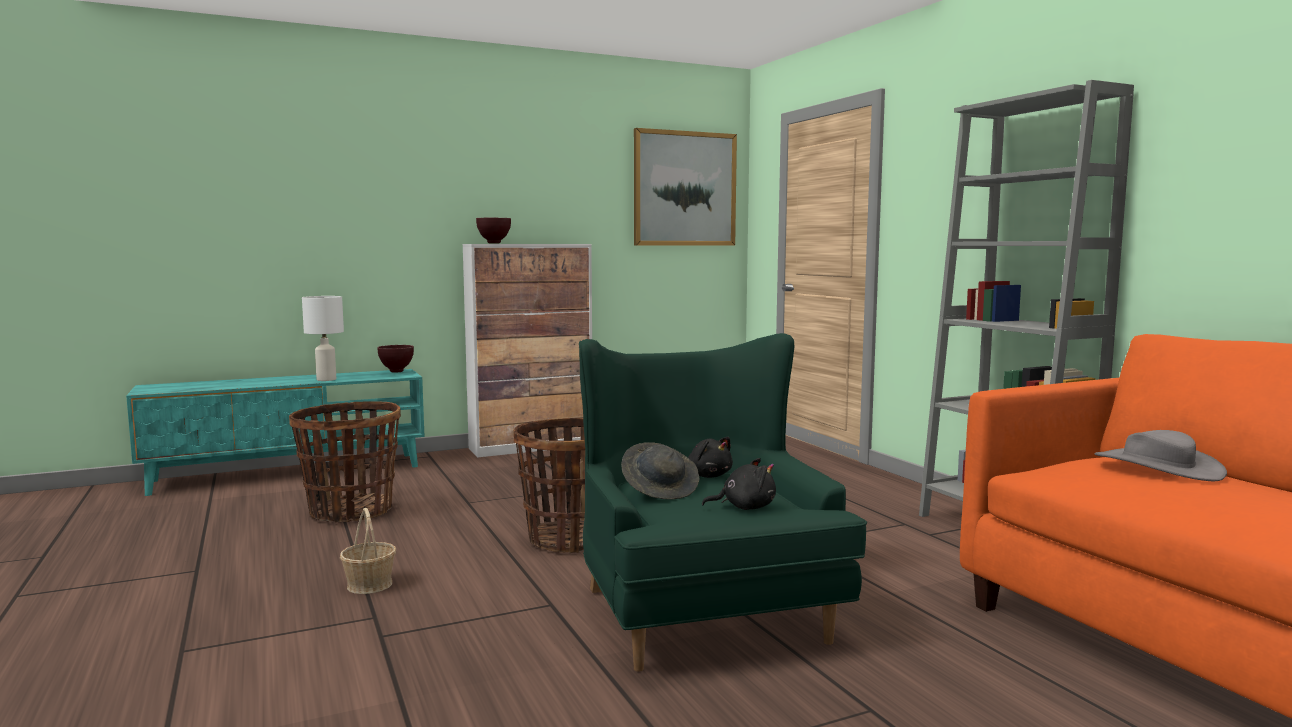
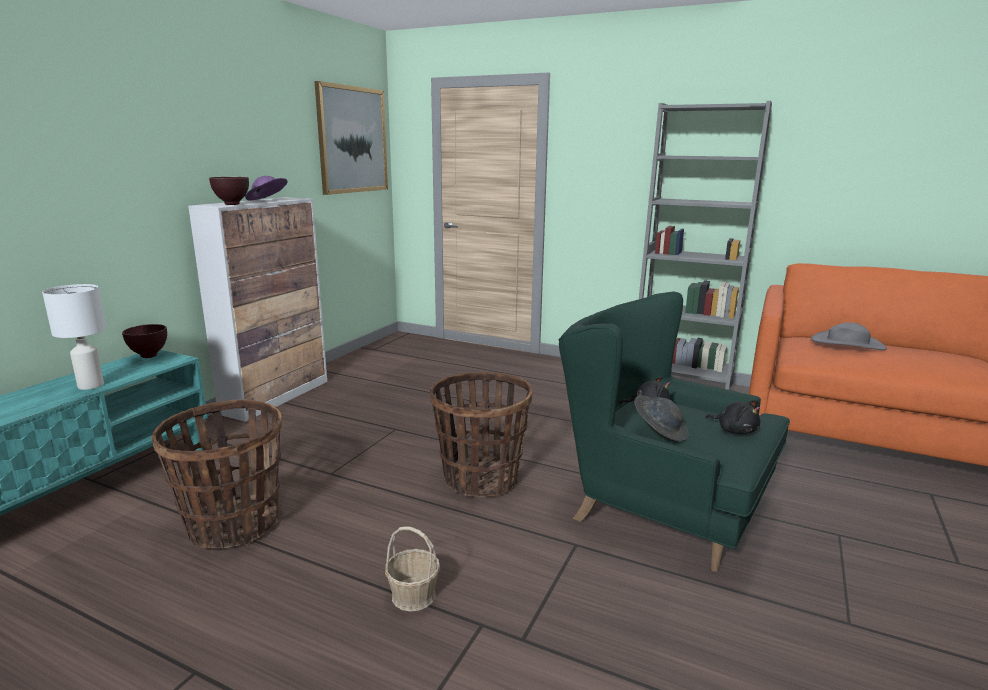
camera: 40 degrees left, 10 degrees up
(539, 243) = (267, 201): none -> purple hat
(744, 507) = (735, 430): black plush toy -> black plush toy turned 90 degrees clockwise

